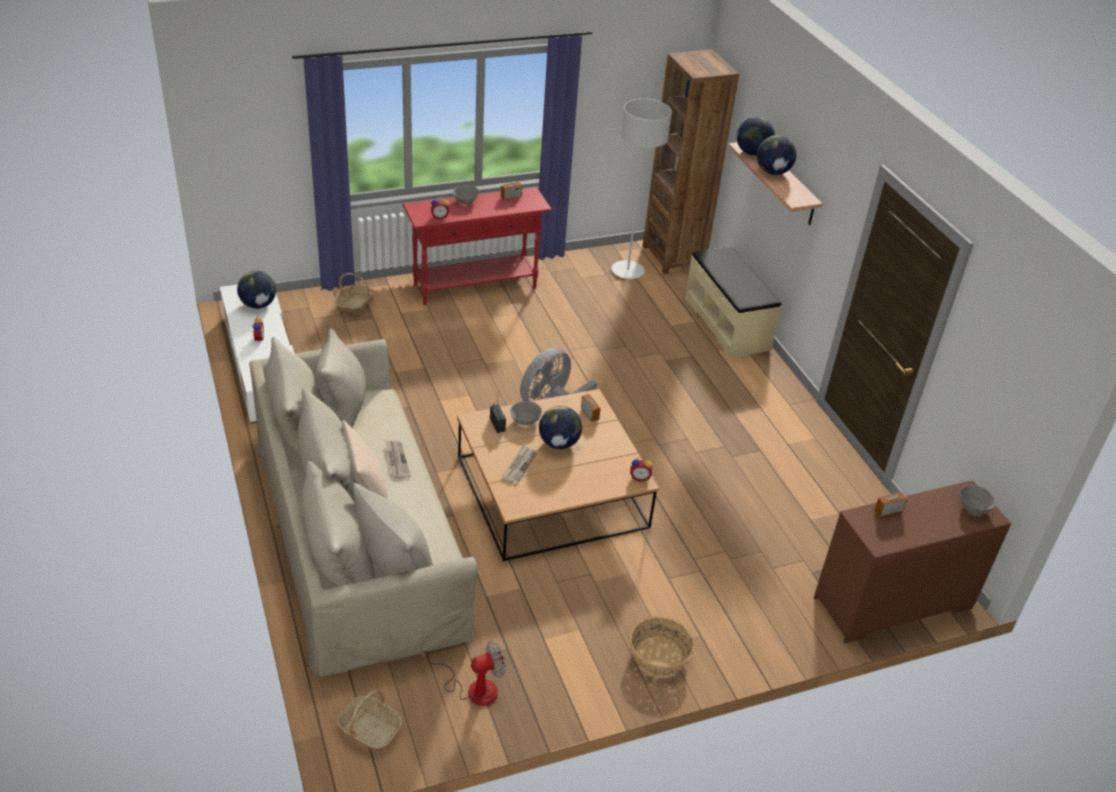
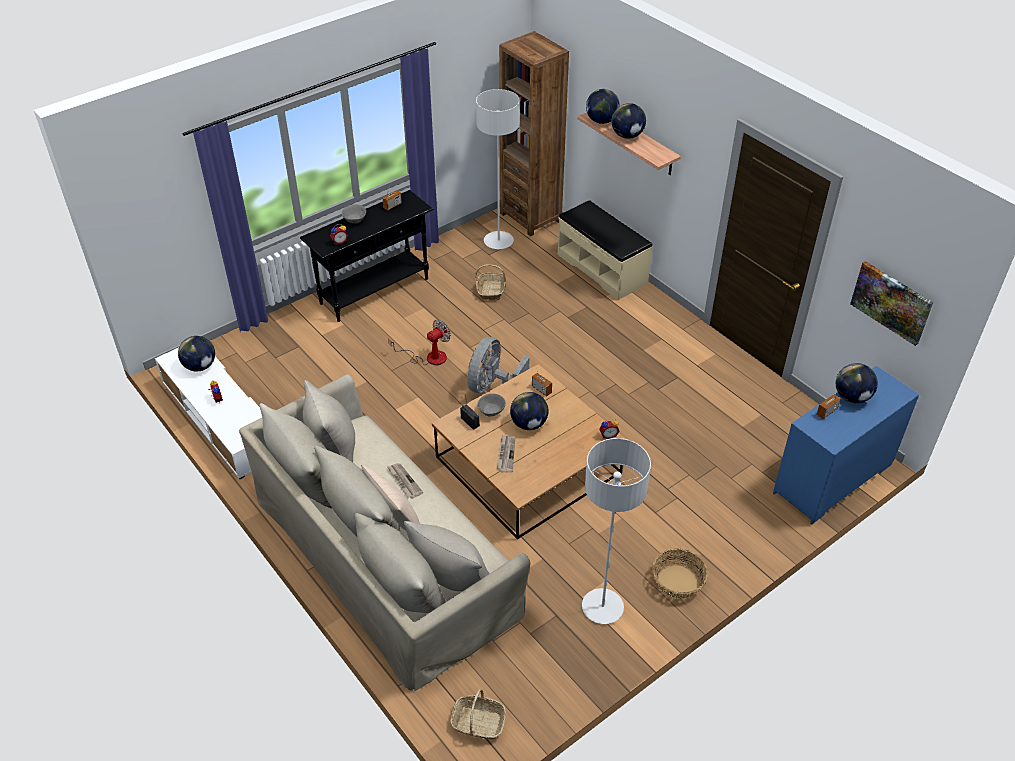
camera: 15 degrees left, 5 degrees up
(355, 304) = (277, 338): basket -> basket (491, 290)
(472, 688) = (544, 658): fan -> fan (429, 357)
(475, 286) = (375, 291): red console table -> black console table
(562, 656) = (602, 607): none -> grey floor lamp
(893, 604) = (833, 479): brown dresser -> blue dresser
(926, 504) = (852, 397): none -> globe
(973, 508) = (887, 390): grey bowl -> none
(1001, 404) = (891, 302): none -> picture

